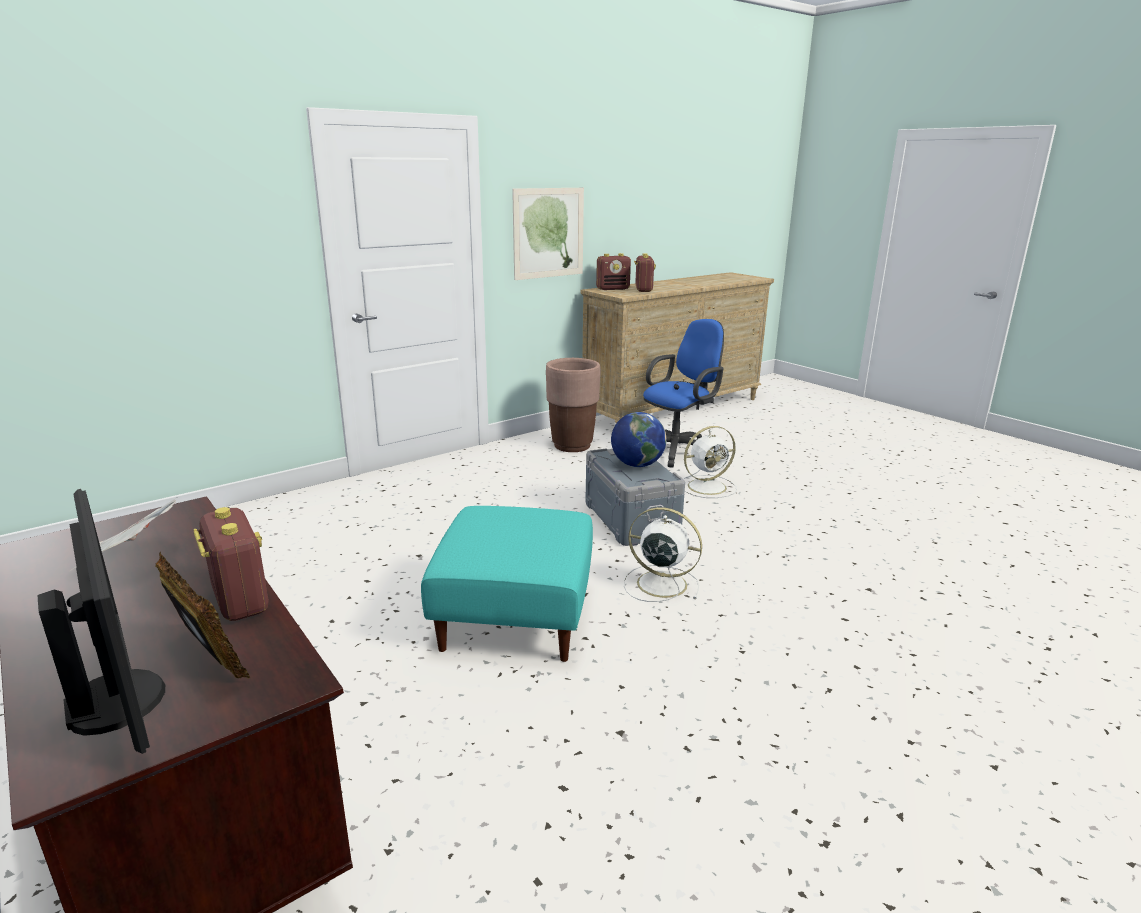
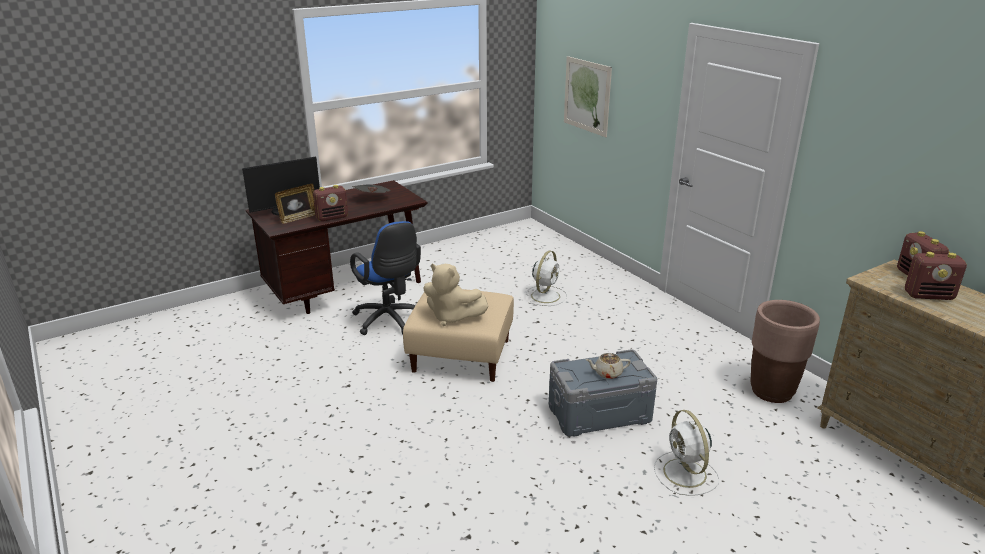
camera: 95 degrees right, 5 degrees up
(516, 616) = (461, 356): turquoise ottoman -> beige ottoman
(546, 540) = (452, 317): none -> beige plush toy
(548, 233) = (872, 180): picture -> picture (587, 96)
(637, 465) = (607, 373): globe -> beige teapot
(659, 583) = (491, 416): white fan -> white fan (546, 295)
(678, 451) = (790, 468): blue office chair -> blue office chair (389, 321)

